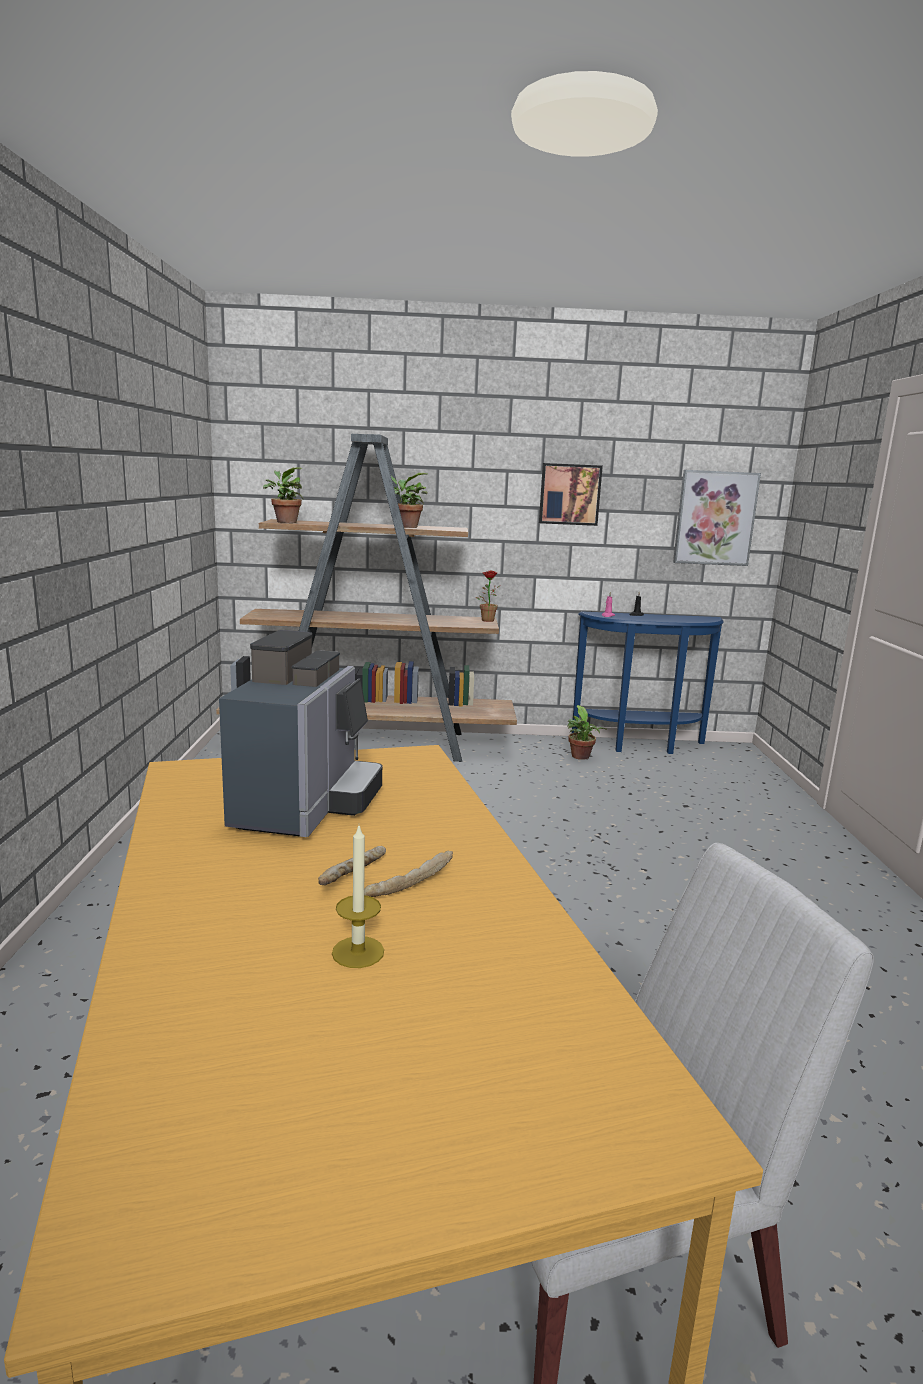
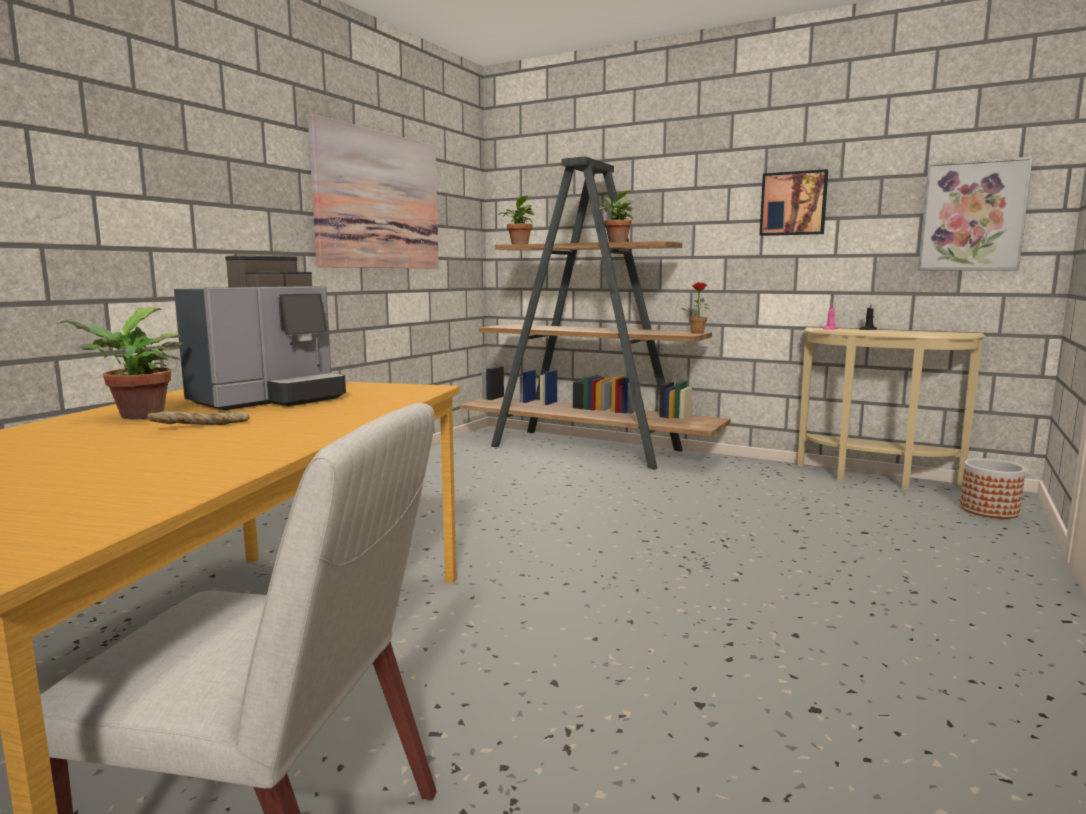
camera: 30 degrees right, 5 degrees down
(142, 477) = (378, 201): none -> picture
(358, 952) = (95, 454): candle -> none
(409, 883) = (223, 434): bread -> none
(581, 757) = (788, 480): potted plant -> potted plant (137, 417)
(641, 746) = (875, 479): blue console table -> beige console table
(740, 766) = (989, 510): none -> planter

